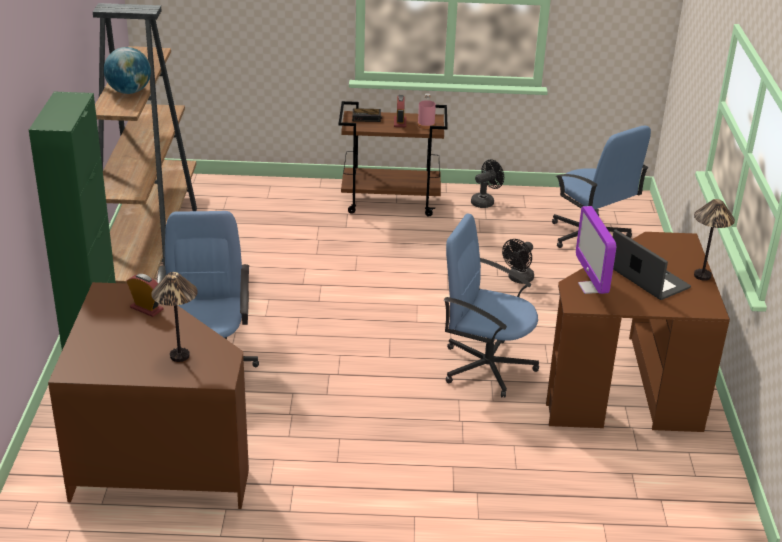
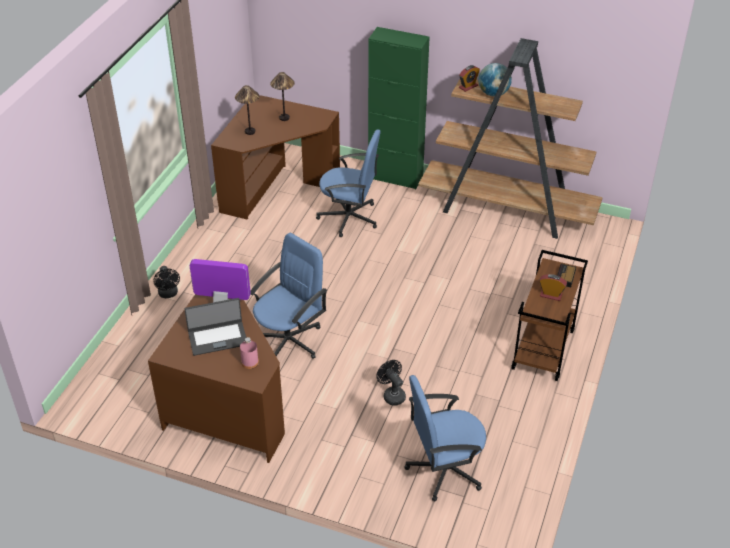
camera: 110 degrees right, 10 degrees up
(146, 308) = (301, 126): alarm clock -> alarm clock (468, 86)
(426, 125) = (542, 310): pink bottle -> pink bottle (250, 362)
(485, 201) = (530, 415): black fan -> black fan (168, 294)
(702, 275) = (204, 369): table lamp -> table lamp (284, 118)

